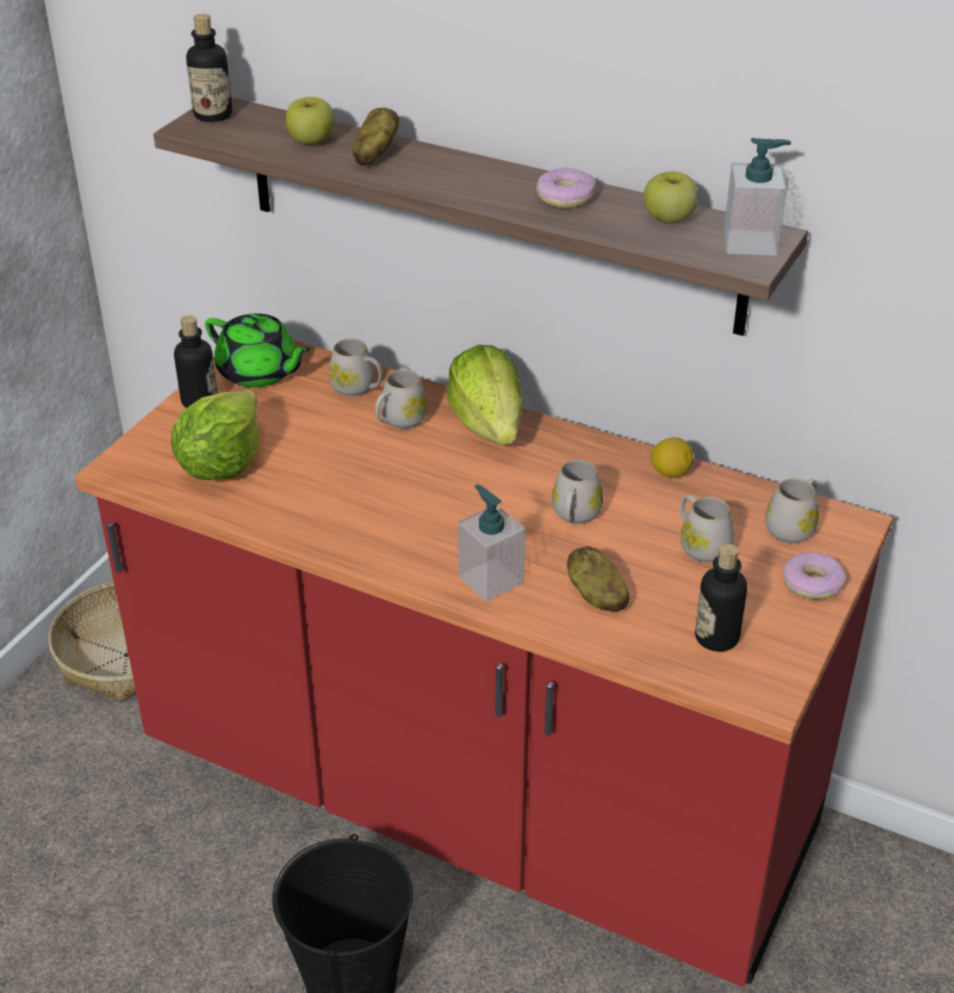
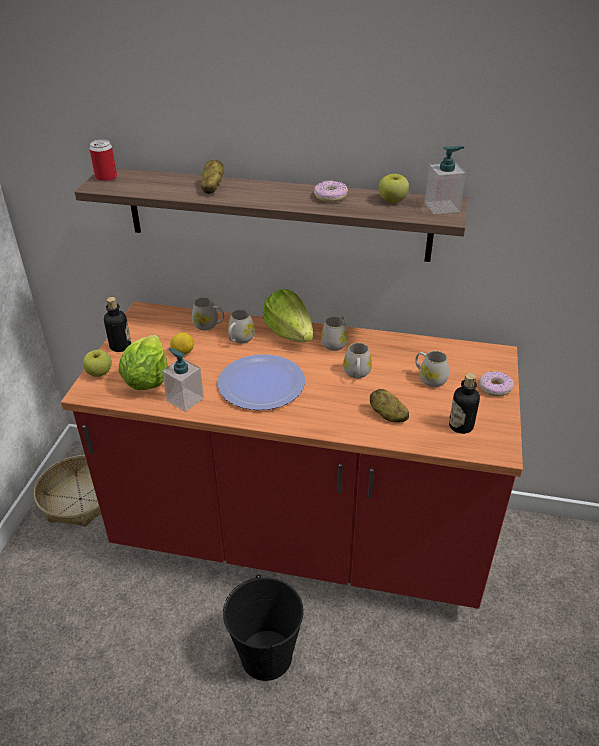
camera: 15 degrees left, 0 degrees up
(213, 115) = (106, 178): bottle -> can
(259, 373) = (149, 325): green teapot -> none
(312, 141) = (172, 185): apple -> apple (100, 373)
(404, 503) = (261, 383): none -> plate
(490, 579) = (327, 417): soap dispenser -> soap dispenser (185, 399)
(670, 473) = (396, 343): lemon -> lemon (183, 352)
(793, 527) = (471, 360): white mug -> white mug (335, 342)

